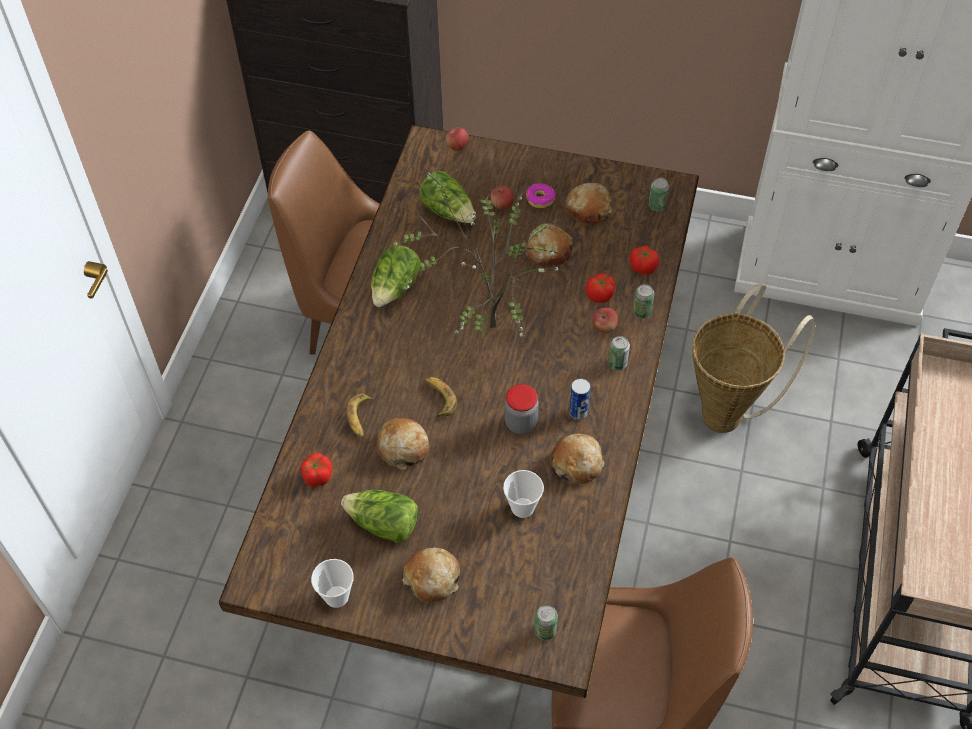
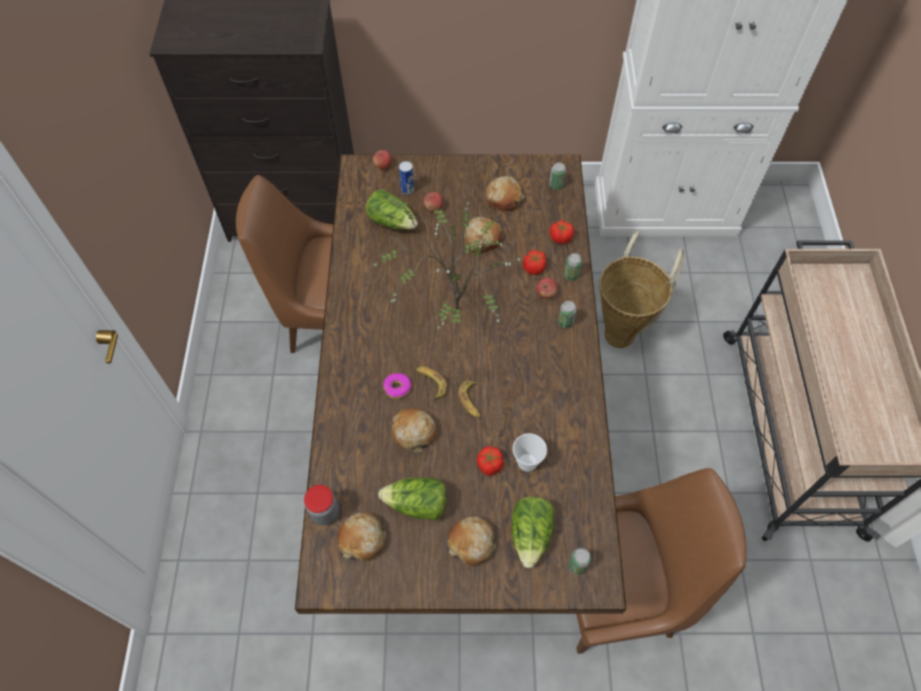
camera: 15 degrees left, 5 degrees up
(317, 476) = (349, 475): tomato -> tomato (489, 465)
(336, 596) = (396, 579): cup -> none
(360, 418) = (370, 415): banana -> banana (471, 401)
(395, 288) = (367, 295): lettuce -> lettuce (531, 534)
(521, 423) = (504, 389): jar -> jar (325, 513)
(540, 199) = (463, 197): donut -> donut (397, 388)
(577, 463) = (559, 414): bread -> bread (362, 539)
(578, 412) = (547, 370): can -> can (407, 190)

